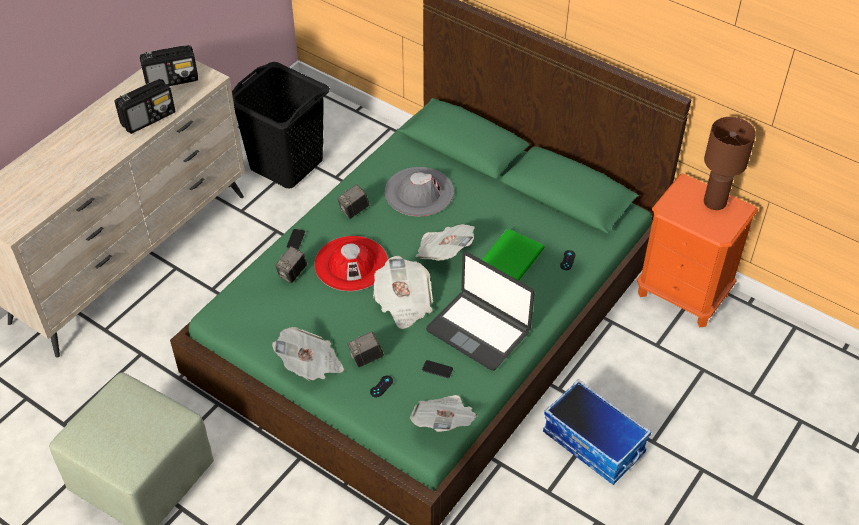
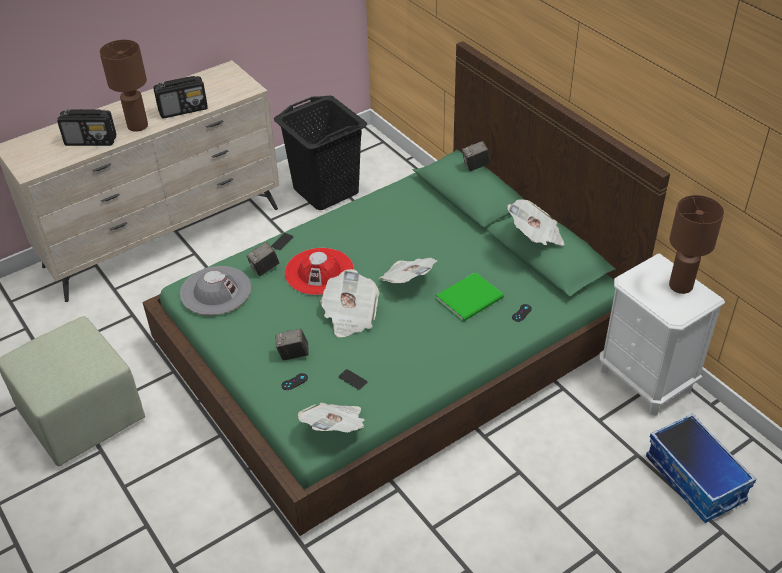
camera: 20 degrees right, 5 degrees down
(107, 149) = (137, 126): none -> brown table lamp
(172, 80) = (219, 84): radio -> radio (91, 141)
(310, 365) = (241, 348): newspaper -> newspaper (535, 236)
(354, 211) = (344, 229): camera -> camera (475, 166)
(419, 192) = (410, 225): grey hat -> grey hat (215, 290)
(479, 330) = (407, 355): laptop -> none
(594, 442) = (497, 495): storage box -> storage box (695, 479)
(683, 294) = (646, 380): orange nightstand -> white nightstand

